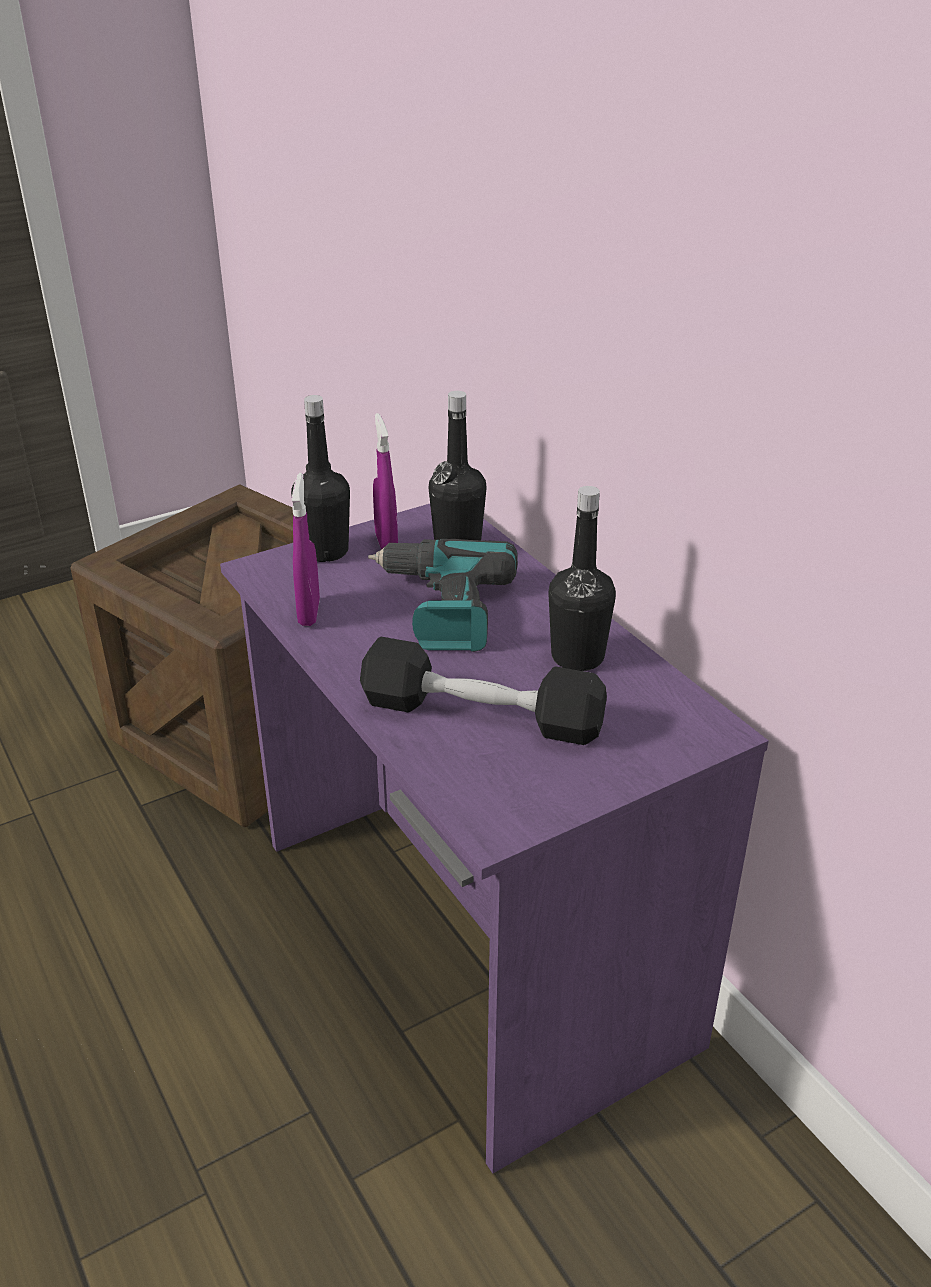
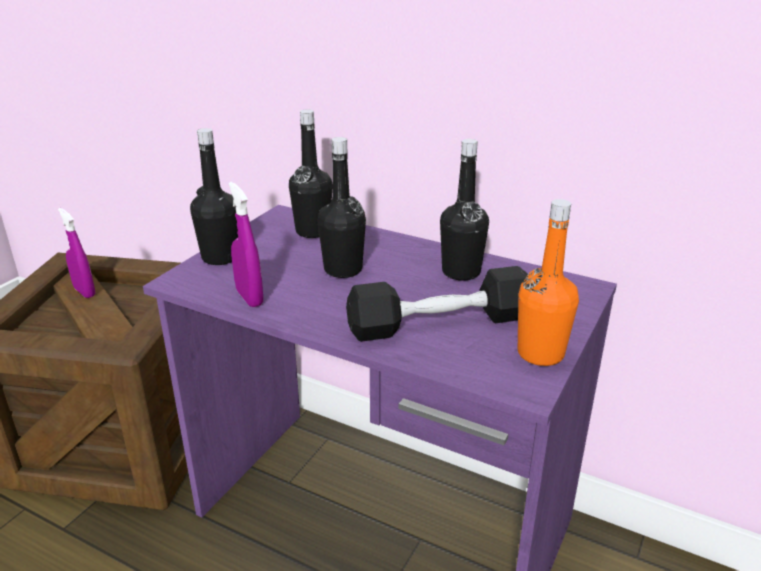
camera: 30 degrees left, 5 degrees down
(386, 544) = (261, 242): purple spray bottle -> purple spray bottle (84, 292)
(441, 609) = (343, 269): power drill -> black bottle
(556, 794) = (540, 353): none -> orange bottle

